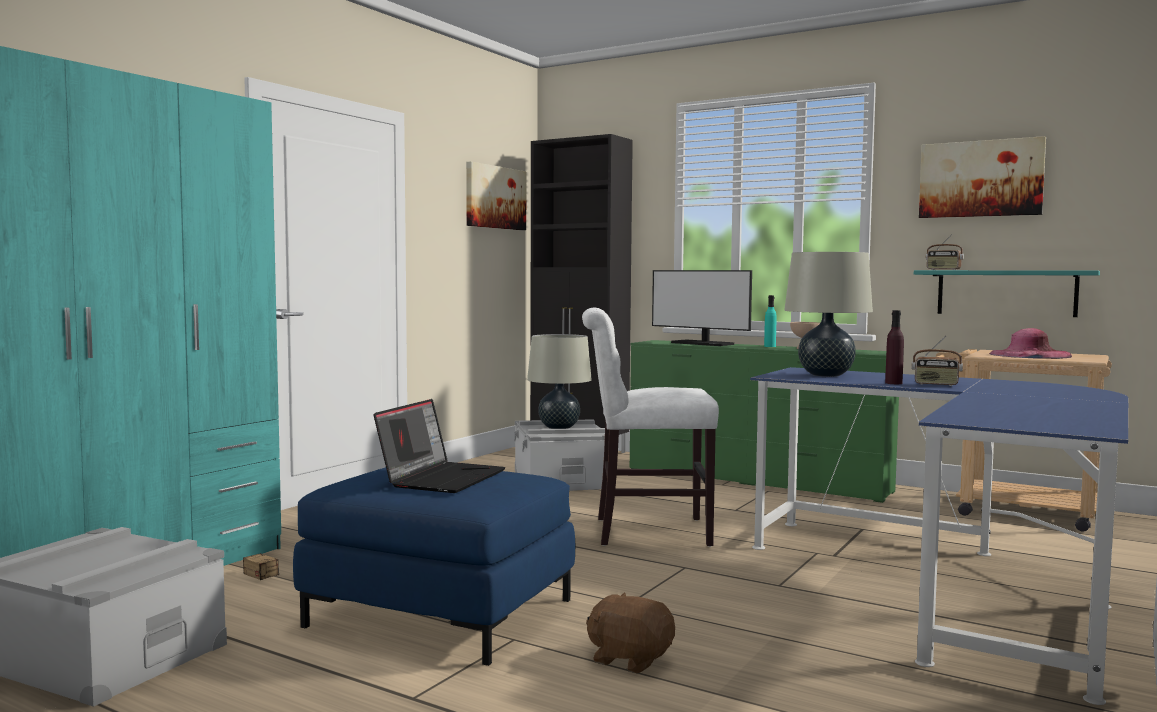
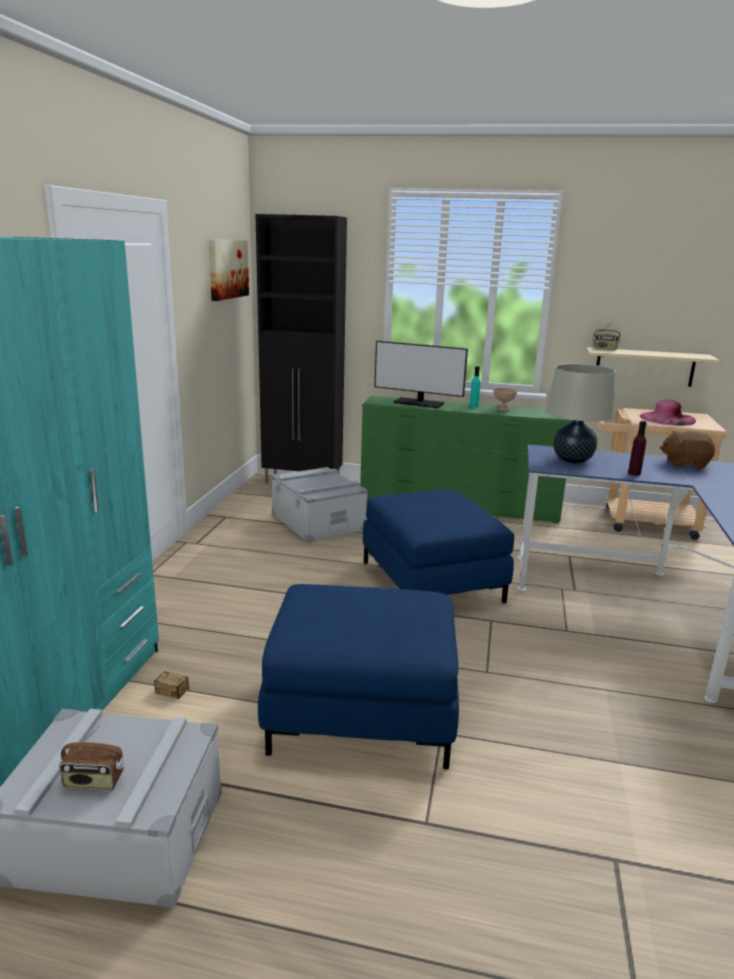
camera: 20 degrees left, 15 degrees up
(442, 478) = (367, 614): laptop -> none
(559, 427) = (316, 482): beige table lamp -> none
(630, 659) = (537, 737): brown plush toy -> brown plush toy (685, 464)
(644, 532) = (431, 581): white chair -> blue ottoman
(936, 384) = (661, 473): radio -> radio (93, 782)
(980, 179) = (636, 279): picture -> none
(1006, 293) = (644, 367): turquoise shelf -> beige shelf

